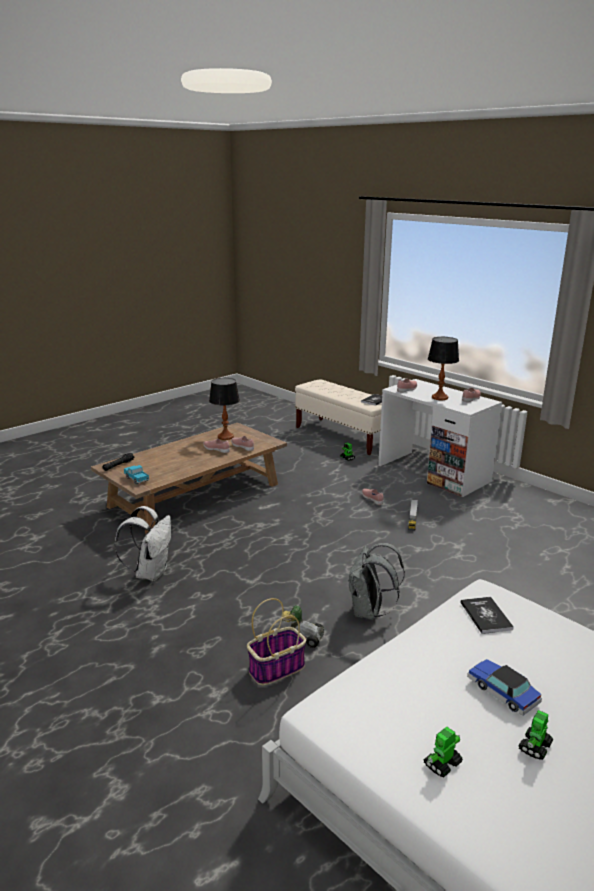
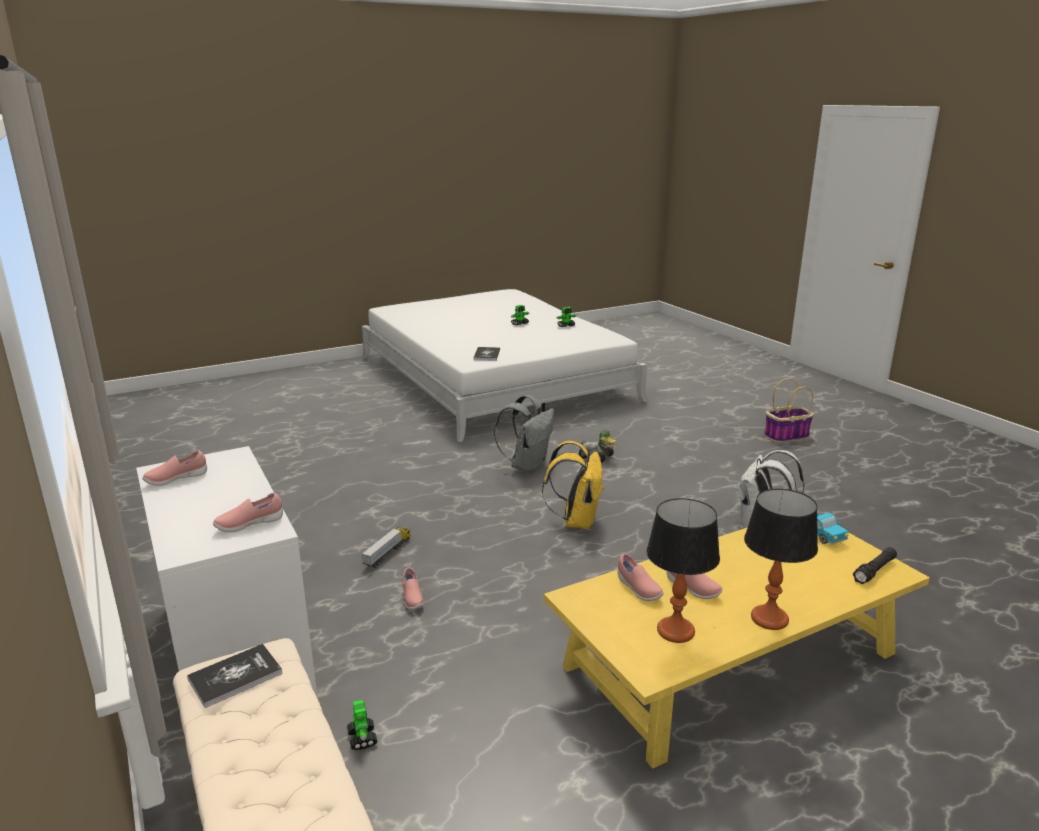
camera: 165 degrees left, 0 degrees up
(195, 496) = (729, 658): brown coffee table -> yellow coffee table
(277, 668) = (624, 443): basket -> basket (786, 436)
(298, 559) = (576, 521): none -> yellow backpack
(439, 398) = (226, 490): table lamp -> table lamp (769, 618)
(502, 692) = (515, 334): toy car -> none

